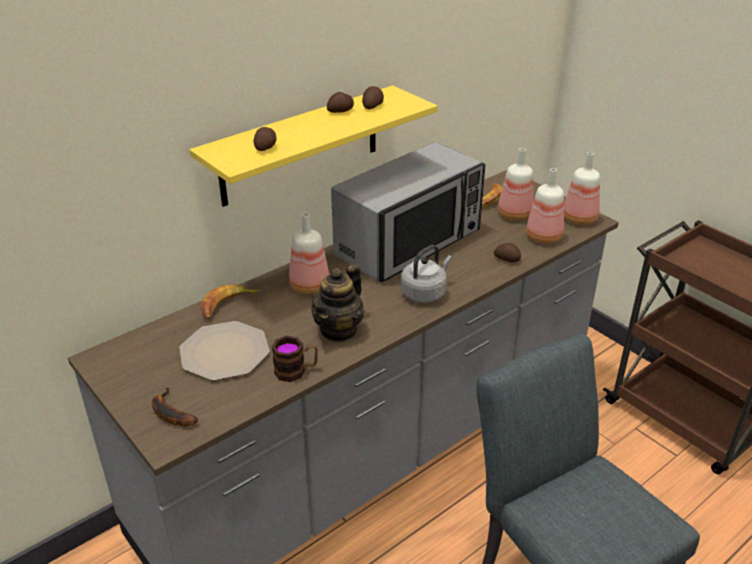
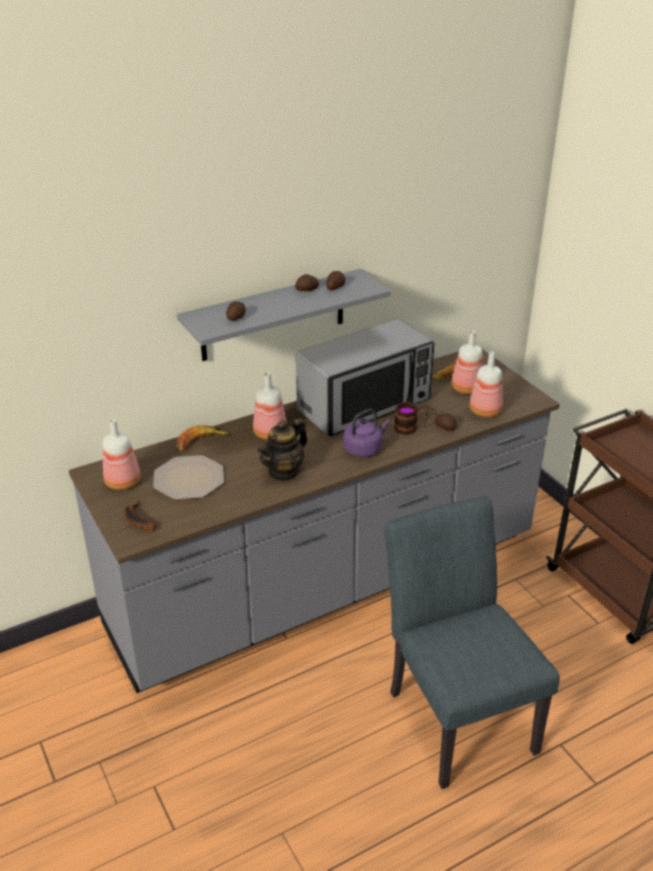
camera: 10 degrees right, 0 degrees up
(296, 371) = (241, 499): mug -> mug (410, 428)
(300, 146) = (273, 315): yellow shelf -> grey shelf
(425, 293) = (364, 449): grey kettle -> purple kettle
(579, 218) = (524, 397): bottle -> bottle (123, 481)

